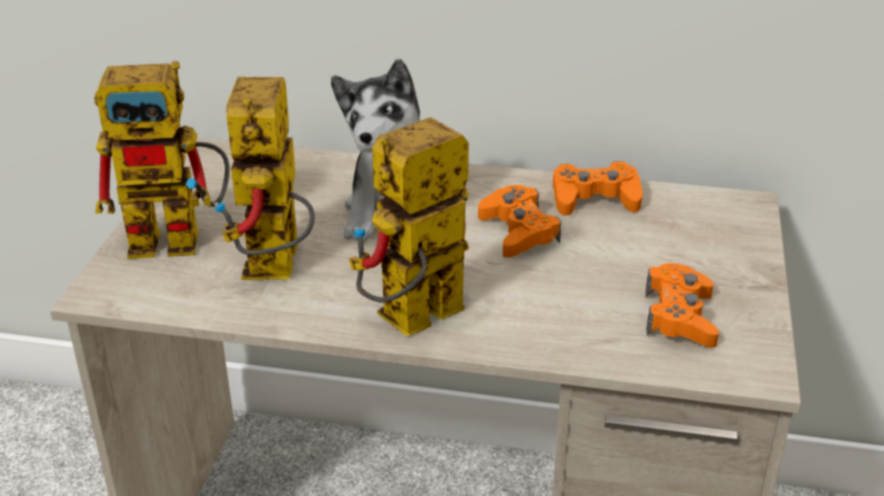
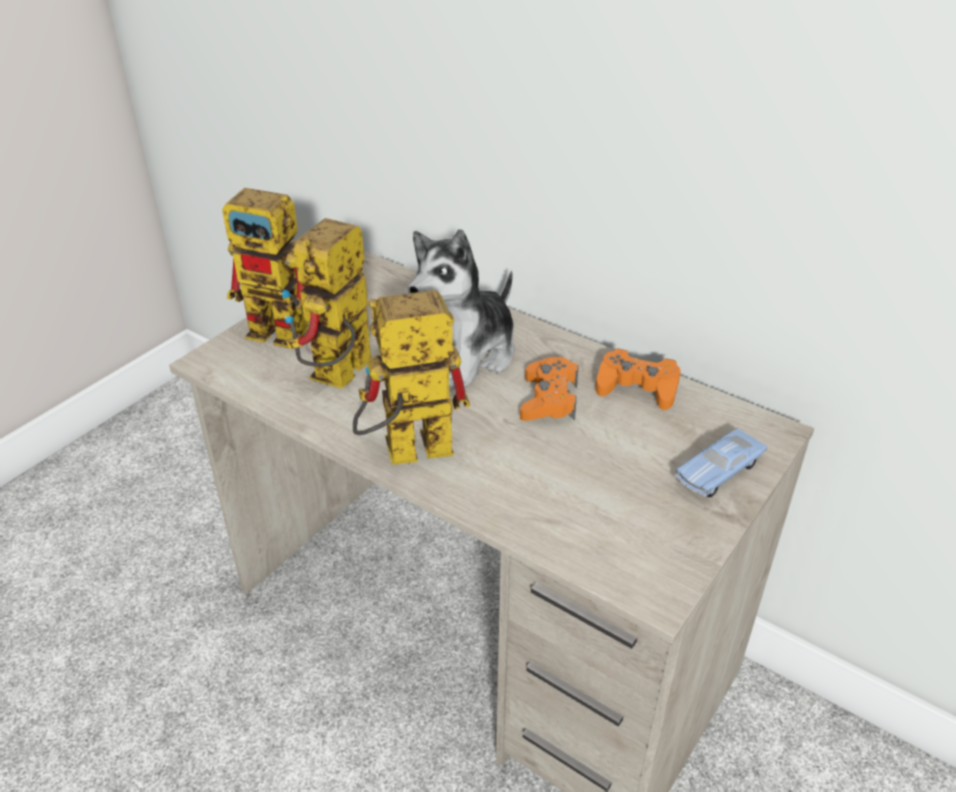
camera: 25 degrees right, 5 degrees up
(679, 317) = (627, 519): orange game controller -> none
(726, 251) = (718, 471): none -> blue toy car

